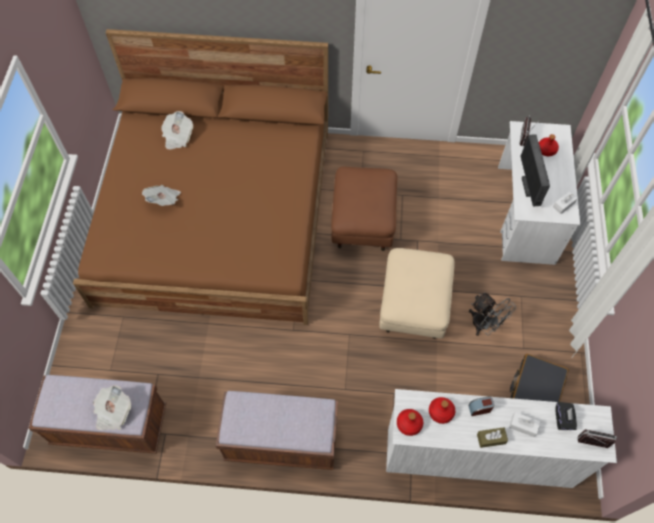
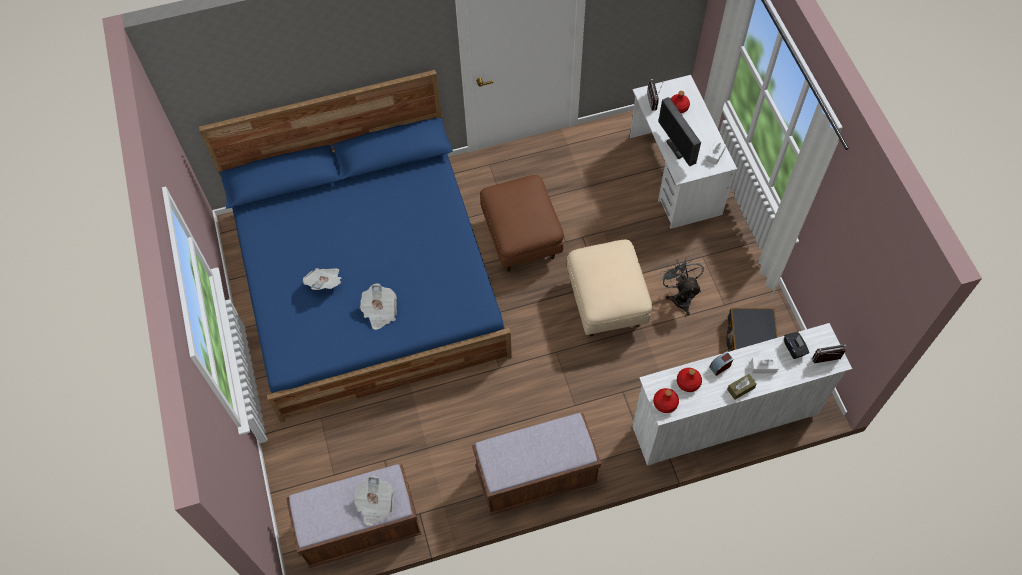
camera: 20 degrees left, 0 degrees up
(177, 137) = (307, 214): newspaper -> newspaper (380, 312)
(217, 214) = (369, 281): brown bed -> blue bed
(484, 325) = (680, 296): grey fan -> grey fan turned 135 degrees counterclockwise

